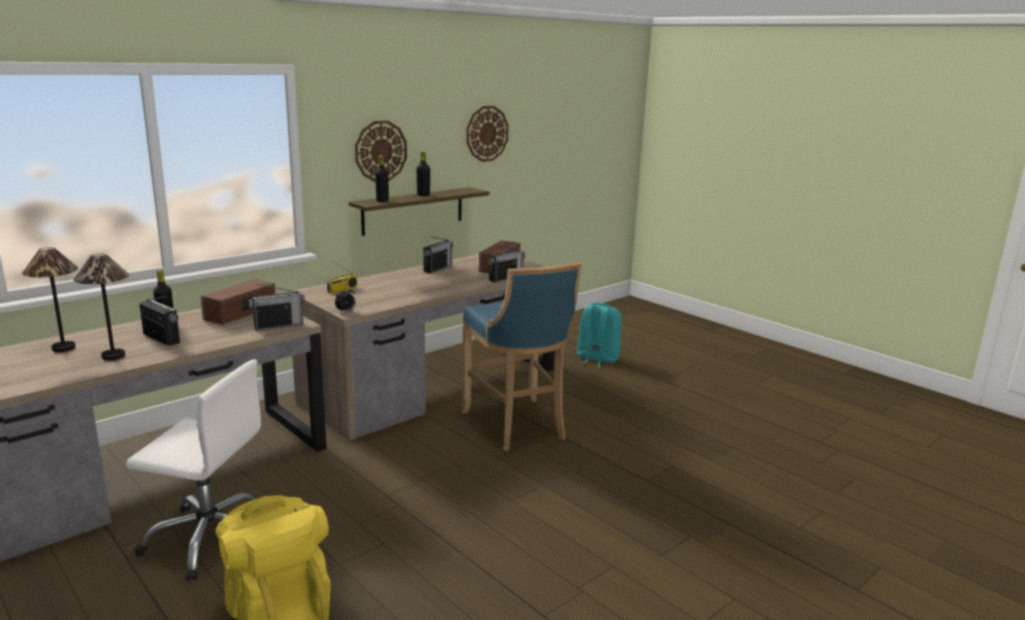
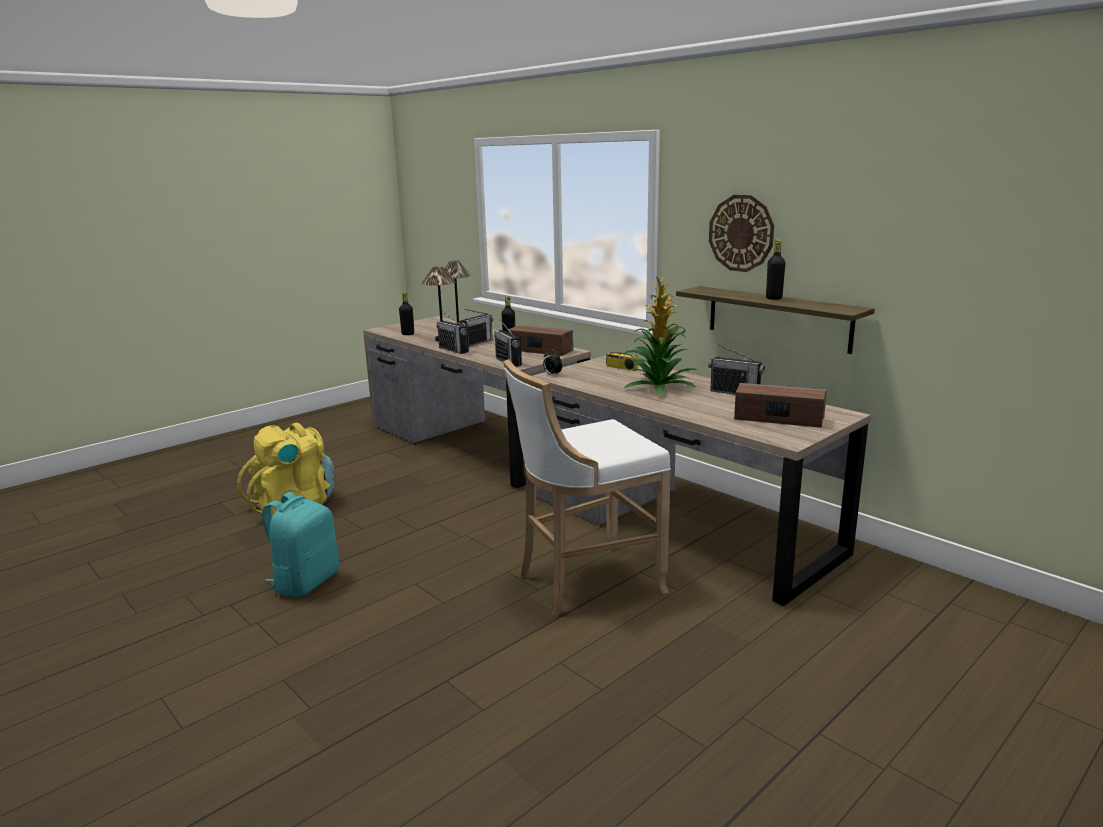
camera: 90 degrees right, 0 degrees up
(210, 538) = (389, 472): white office chair -> none
(382, 201) = (715, 291): black bottle -> black bottle (408, 334)
(412, 284) = (659, 387): none -> potted plant
(487, 133) = (917, 228): wall clock -> none
(506, 278) = (719, 423): radio -> radio (453, 350)
(517, 426) = (585, 582): blue stool -> white stool
(597, 359) = (870, 653): turquoise backpack -> turquoise backpack (305, 582)

